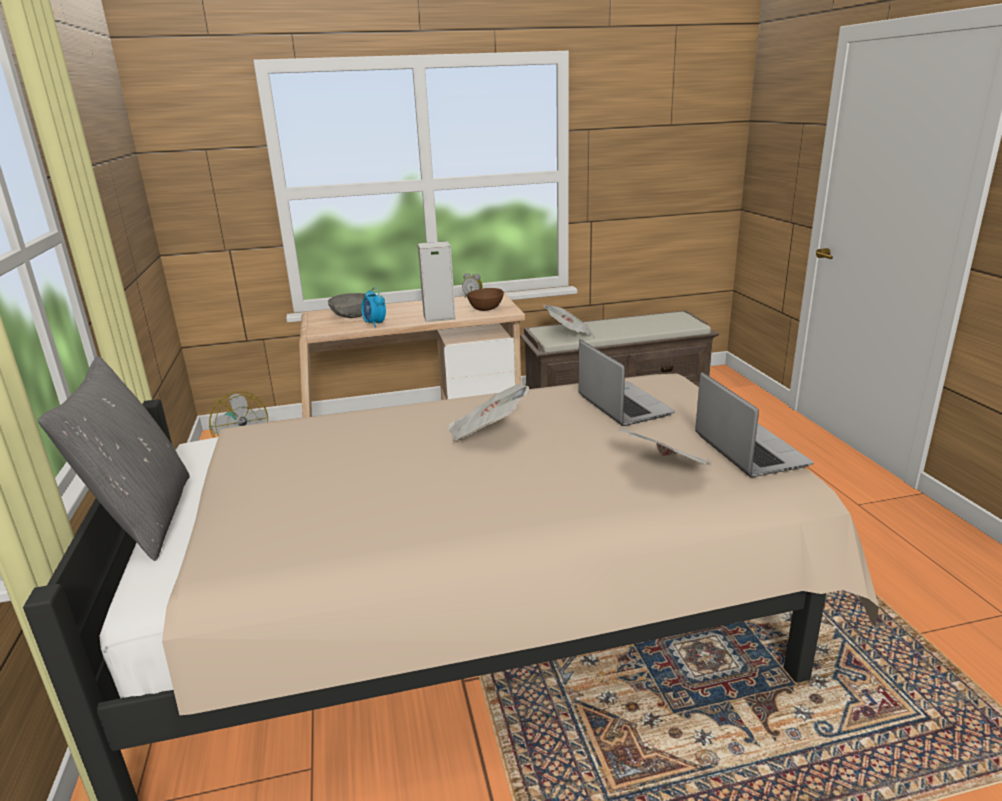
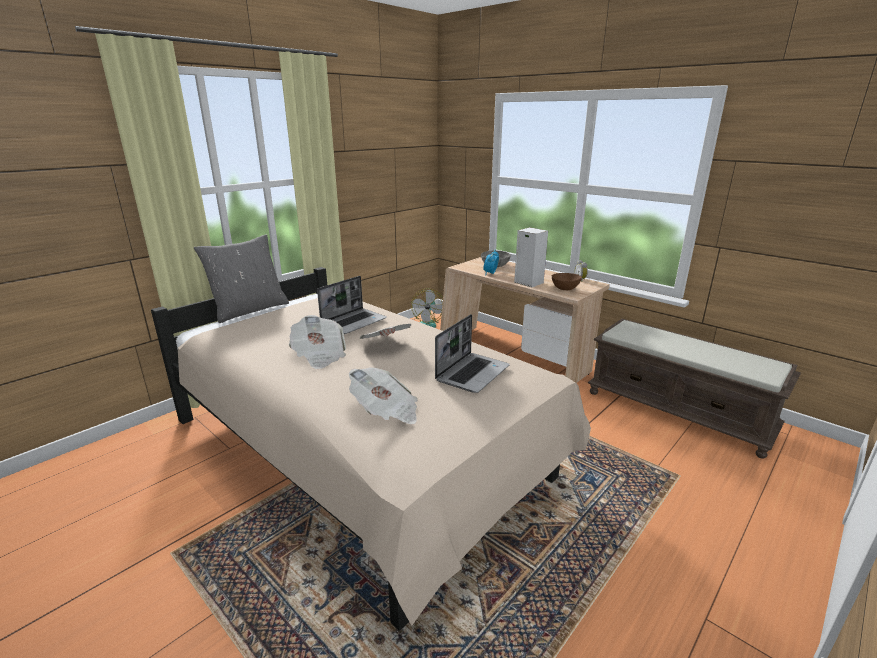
camera: 55 degrees right, 0 degrees up
(570, 334) = (640, 335): newspaper -> newspaper (319, 355)
(748, 450) = (448, 436): laptop -> laptop (354, 322)

